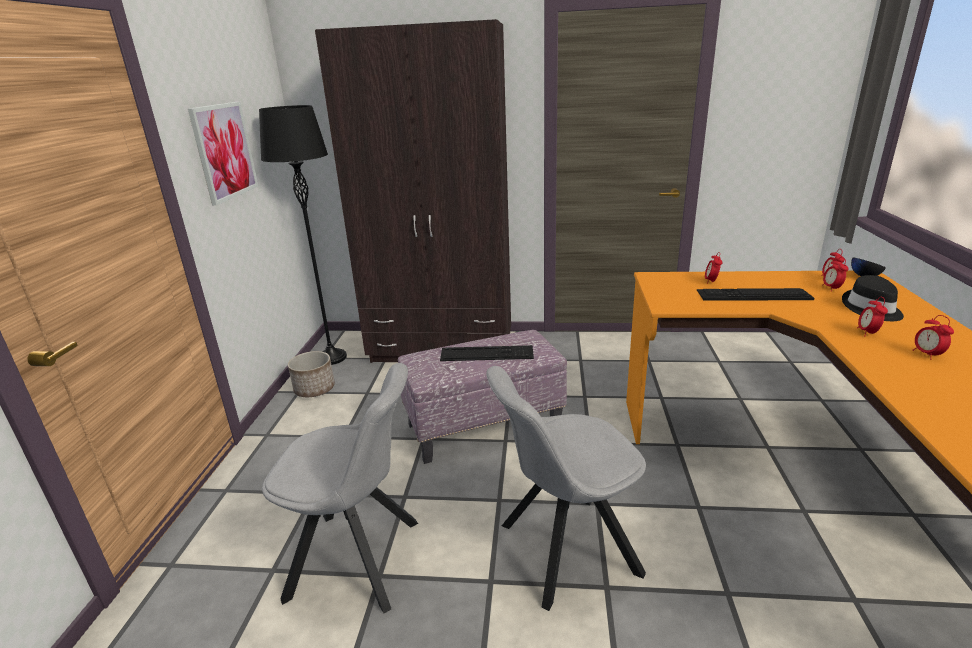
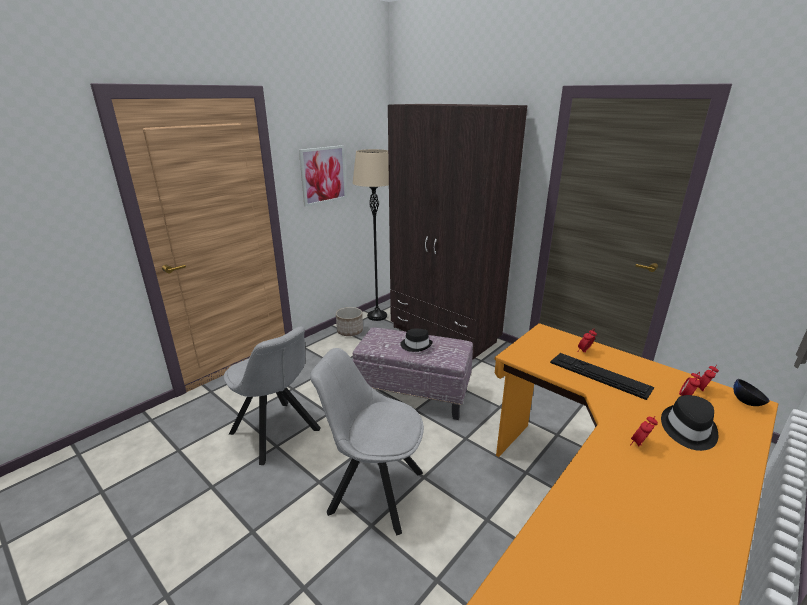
camera: 35 degrees right, 0 degrees up
(331, 358) = (377, 316): black floor lamp -> beige floor lamp
(487, 354) = (416, 345): keyboard -> black hat
(927, 354) = (659, 485): alarm clock -> none

